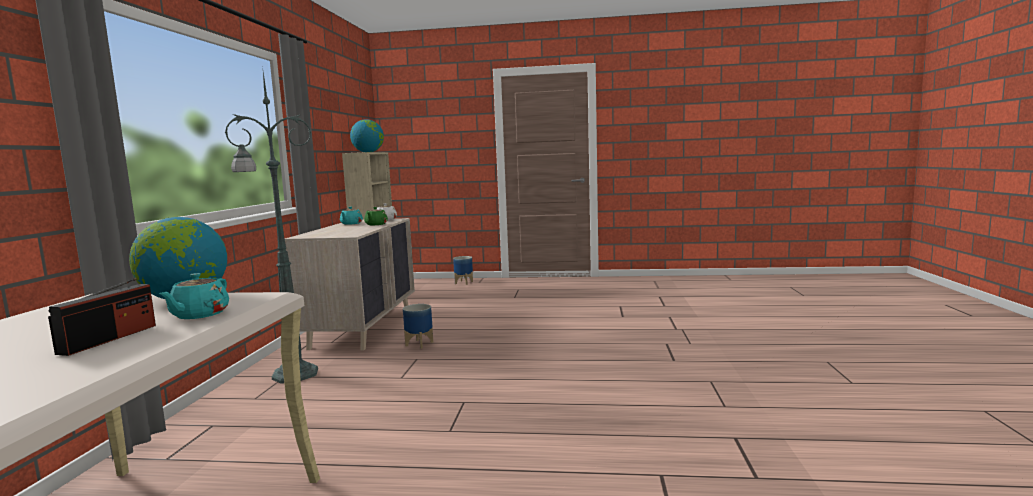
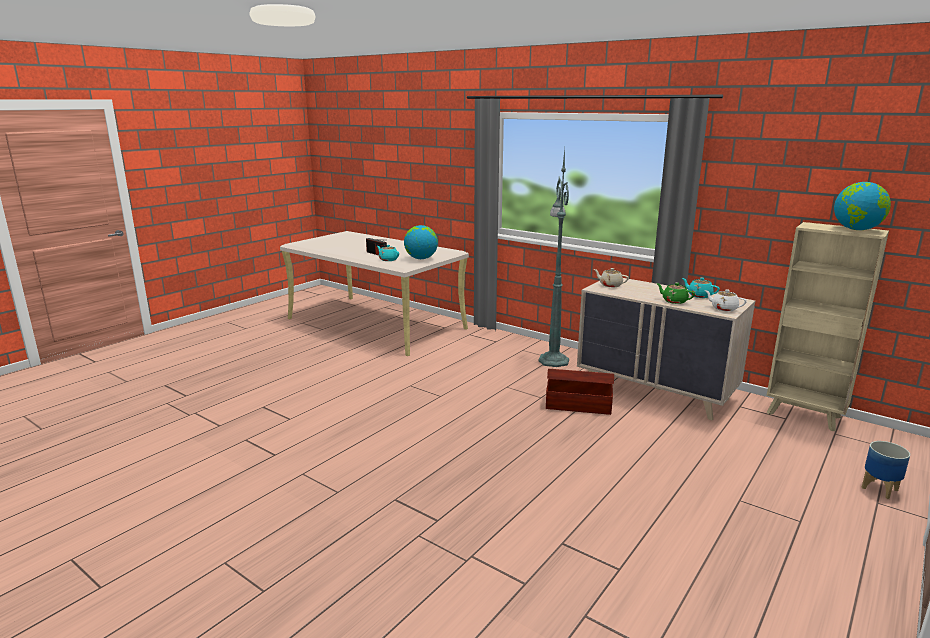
camera: 120 degrees right, 10 degrees up
(332, 235) = (610, 285): none -> beige teapot
(419, 344) = (577, 404): planter -> brown storage box

